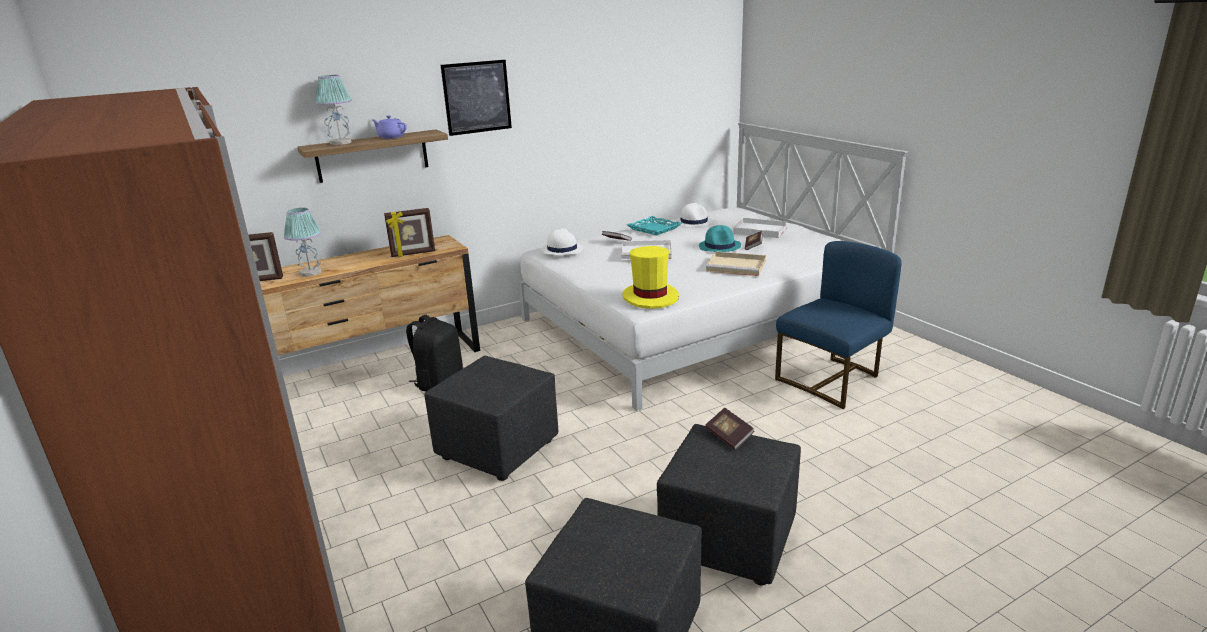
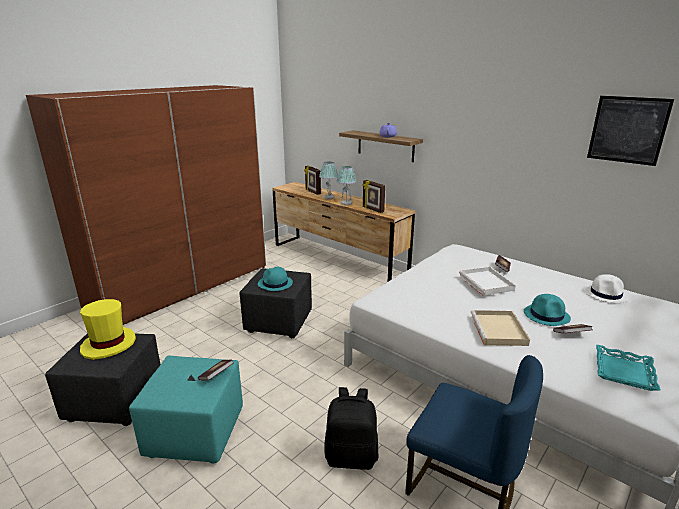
camera: 70 degrees right, 0 degrees up
(341, 143) = (365, 133): table lamp -> table lamp (346, 203)
(439, 382) = (344, 286): black backpack -> black backpack (351, 456)
(477, 97) = (453, 123): picture -> picture (627, 130)
(501, 382) = (275, 284): none -> turquoise hat
(562, 249) = (459, 252): white hat -> none
(650, 297) = (393, 300): yellow hat -> yellow hat (109, 344)
(653, 229) = (556, 278): turquoise tray -> turquoise tray (623, 371)
(729, 541) = (194, 434): black ottoman -> turquoise ottoman
(759, 230) = (631, 333): white tray -> none

